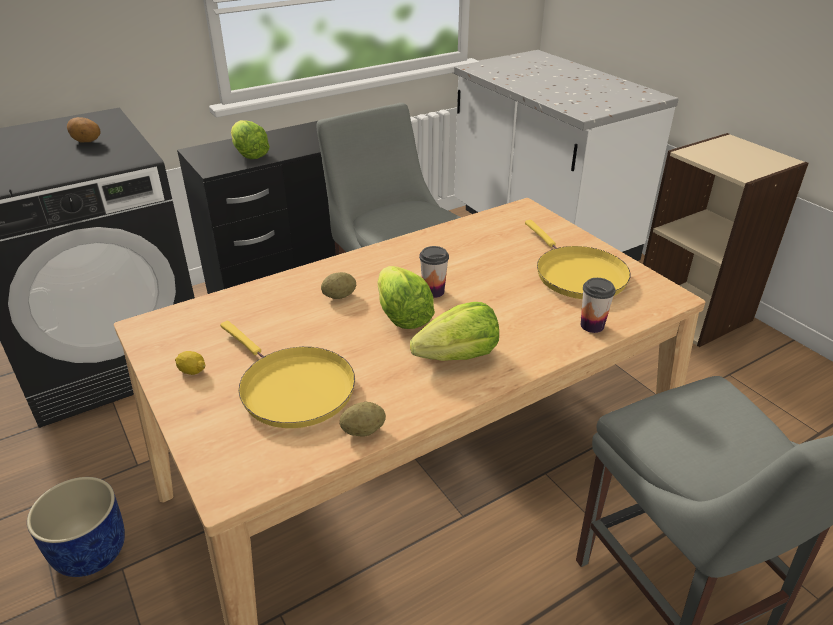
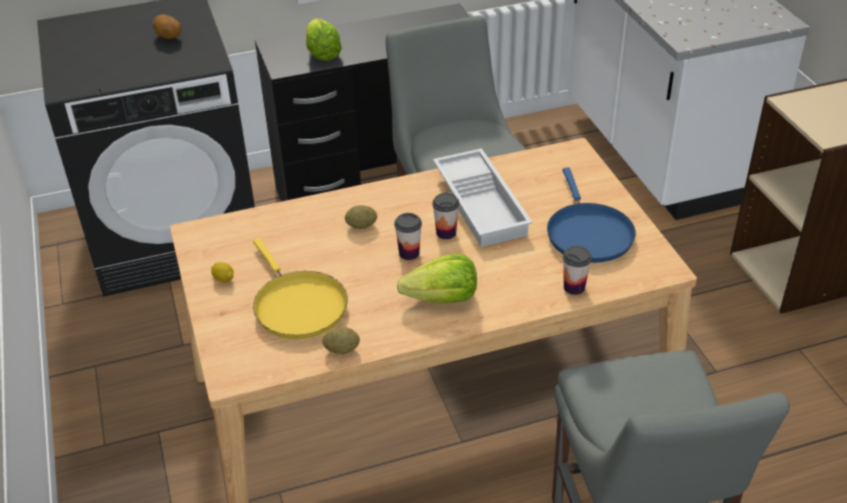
camera: 15 degrees right, 5 degrees up
(90, 550) = (134, 412): blue planter -> none
(402, 316) = (409, 253): lettuce -> cup
(459, 261) = (482, 204): none -> white tray
(576, 274) = (587, 233): yellow frying pan -> blue frying pan

